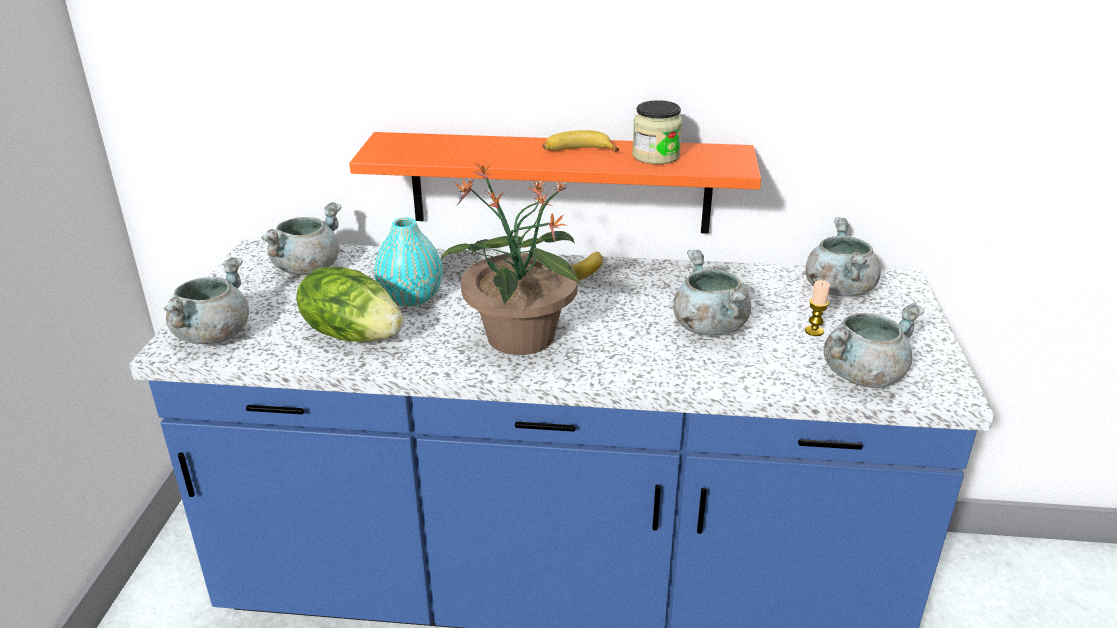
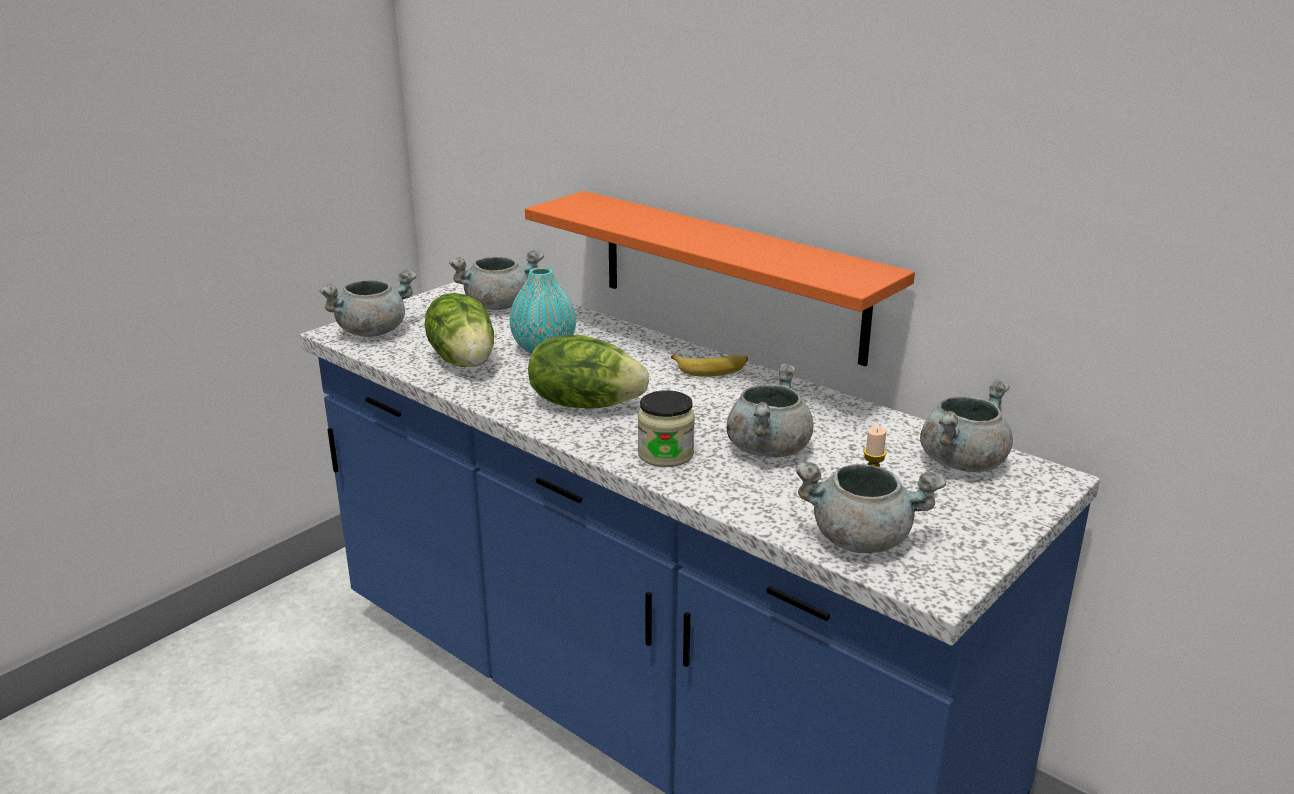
camera: 35 degrees right, 5 degrees down
(520, 338) = (585, 403): potted plant -> lettuce
(578, 151) = (724, 239): banana -> none
(655, 156) = (791, 258): jar -> jar (665, 454)

